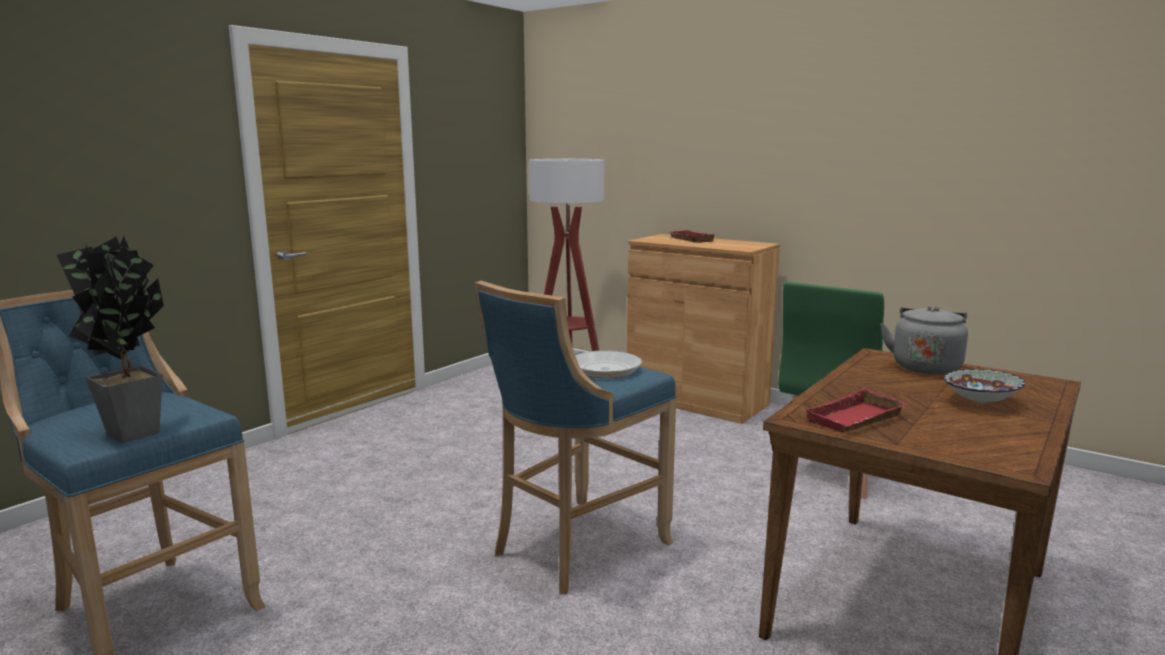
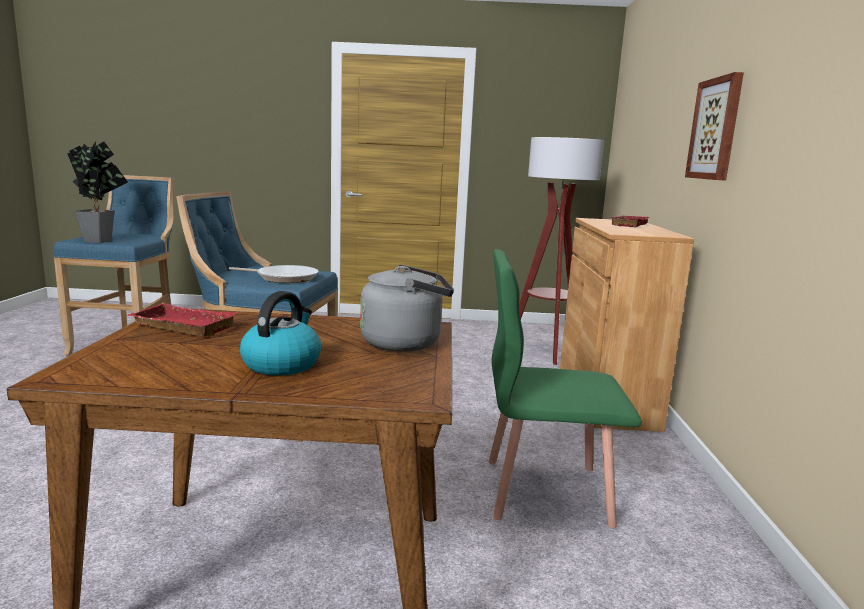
camera: 55 degrees right, 0 degrees up
(777, 155) = (715, 129): none -> picture
(982, 402) = (282, 364): bowl -> kettle

